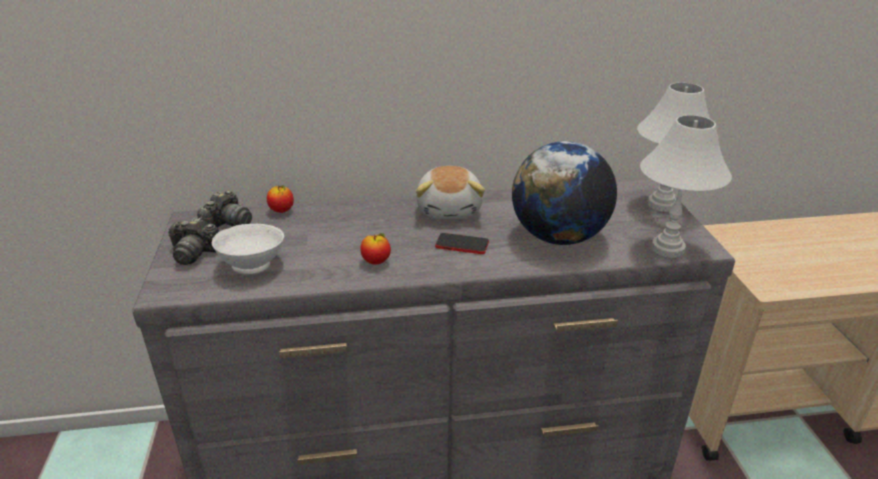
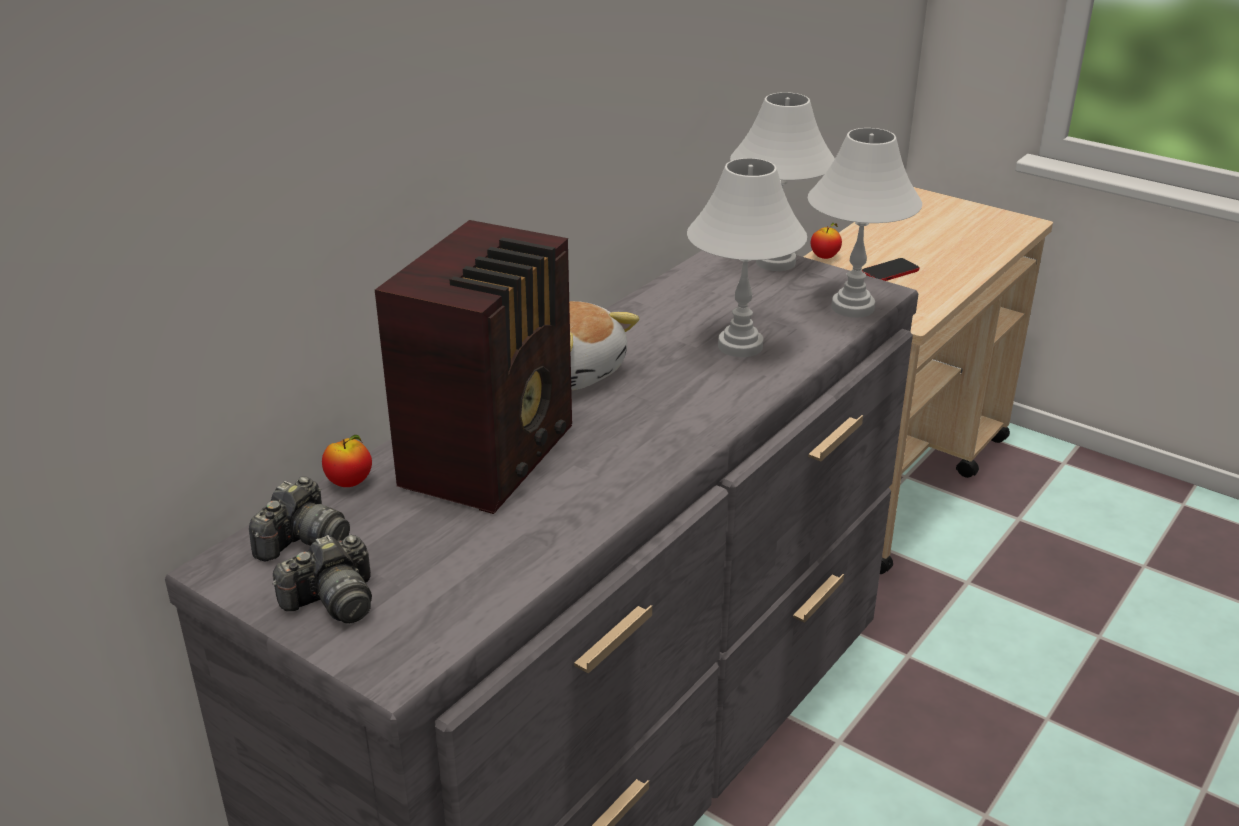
camera: 45 degrees left, 0 degrees up
(227, 224) = (303, 541): camera -> camera turned 45 degrees clockwise
(254, 265) = (454, 566): white bowl -> none
(350, 229) = (493, 456): none -> radio
(376, 262) = (599, 475): apple -> apple (824, 257)
(462, 244) = (657, 405): phone -> phone (890, 272)
(558, 237) = (739, 345): globe -> white table lamp

